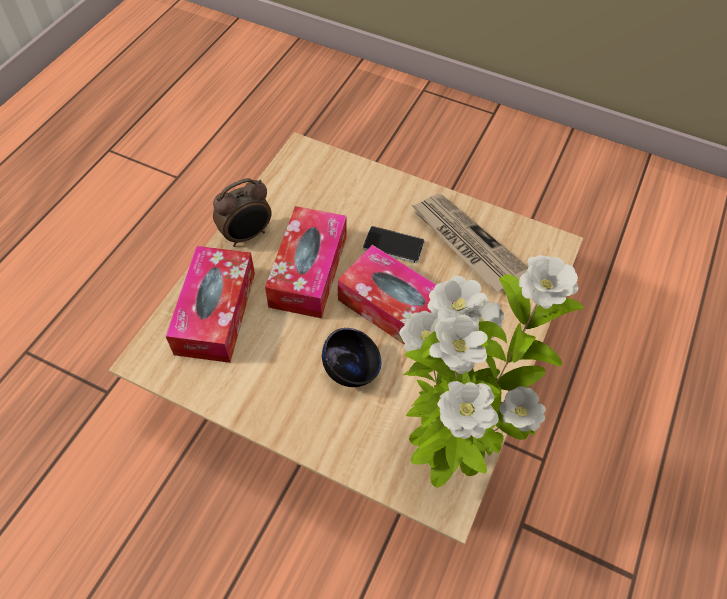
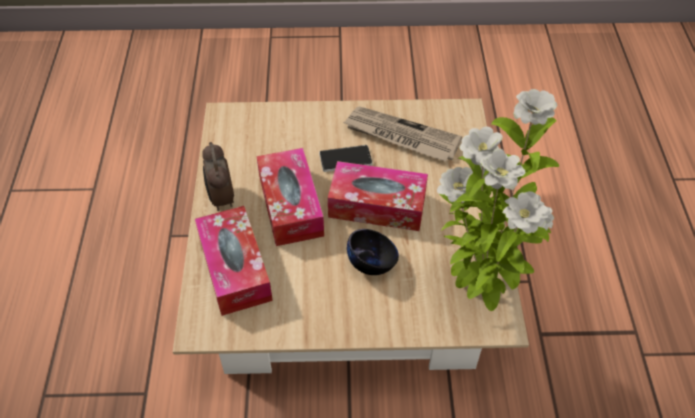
camera: 25 degrees left, 5 degrees down
(247, 235) = (221, 198): alarm clock -> alarm clock turned 135 degrees clockwise

